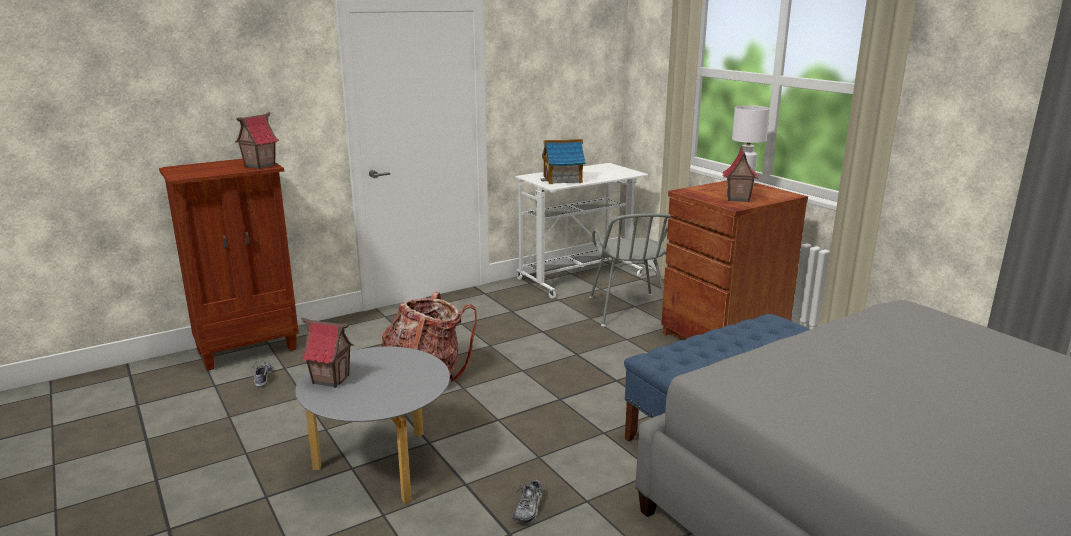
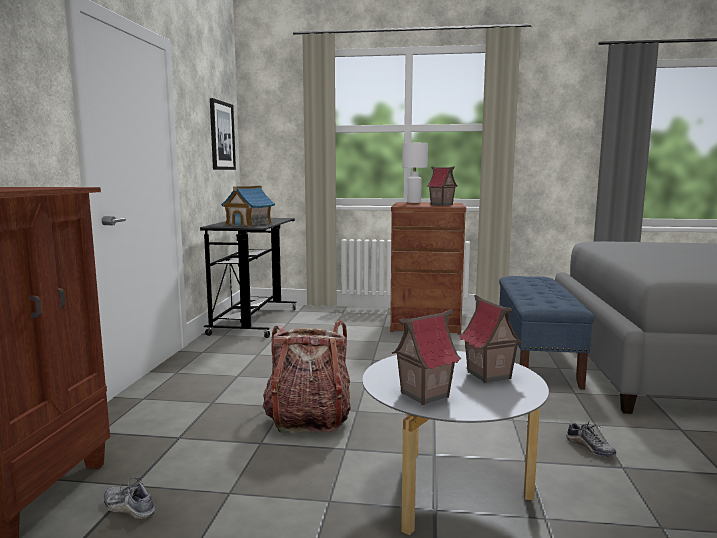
camera: 50 degrees left, 10 degrees down
(259, 166) = (54, 187): toy house -> toy house (488, 375)
(579, 277) = (254, 321): white desk -> black desk
(581, 76) = (221, 136): none -> picture
(629, 311) = (339, 328): grey chair -> none

